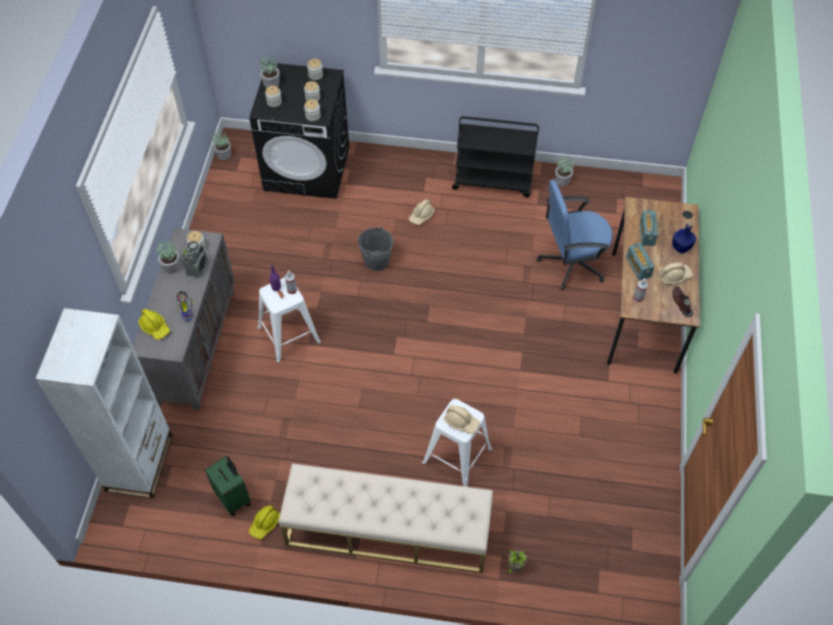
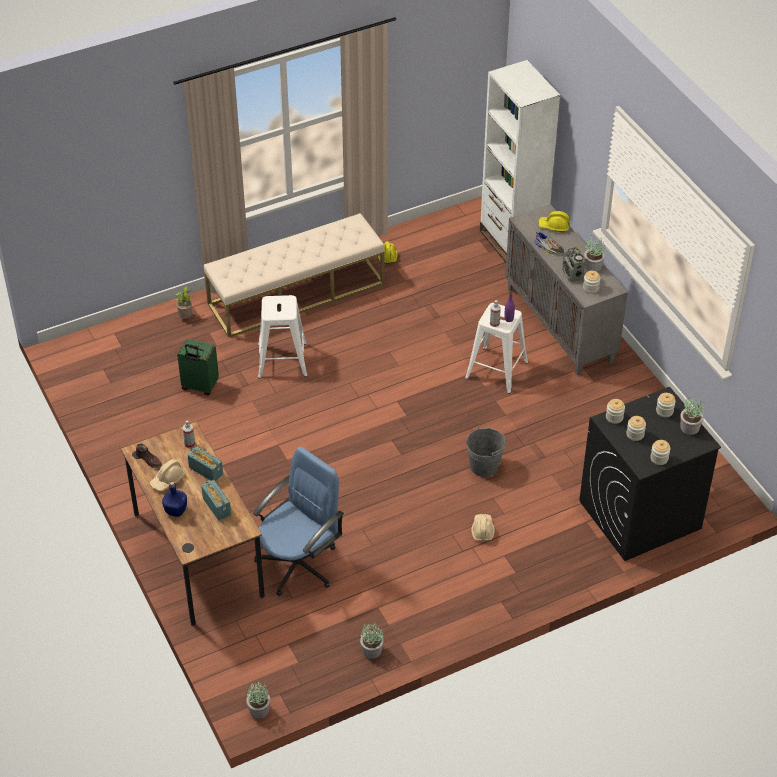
camera: 145 degrees right, 10 degrees down
(224, 154) = (733, 483): potted plant -> potted plant (259, 710)
(234, 498) = (424, 257): green suitcase -> green suitcase (199, 386)
(461, 421) = (276, 306): beige hard hat -> none
(493, 181) = (443, 607): black cart -> none

